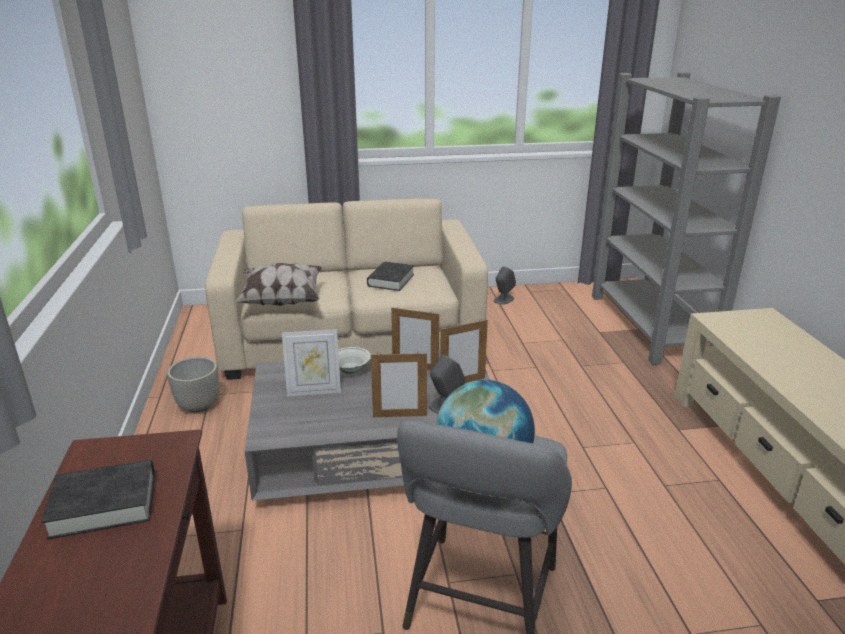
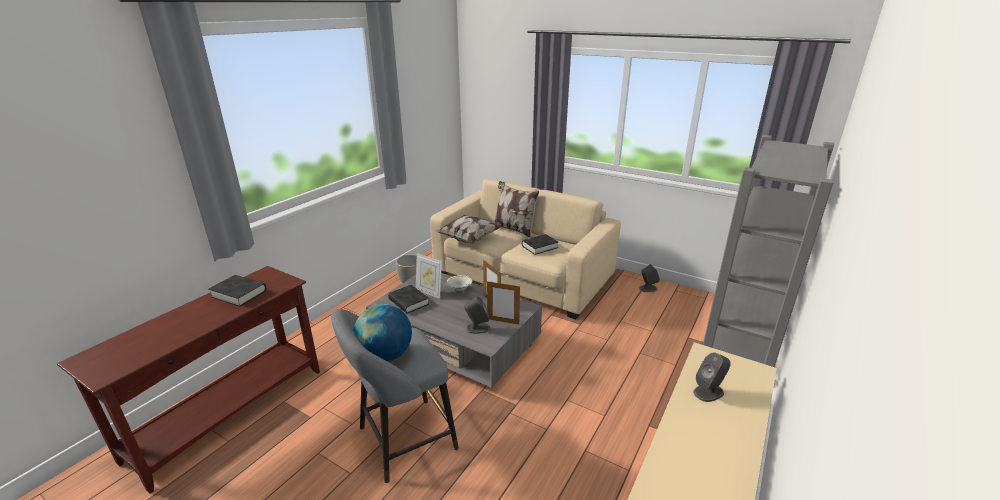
camera: 40 degrees right, 0 degrees up
(303, 415) = (408, 302): none -> black book
(319, 272) = (513, 229): none -> pillow
(400, 416) = (447, 323): picture frame -> none
(768, 349) = (708, 392): none -> grey speaker

